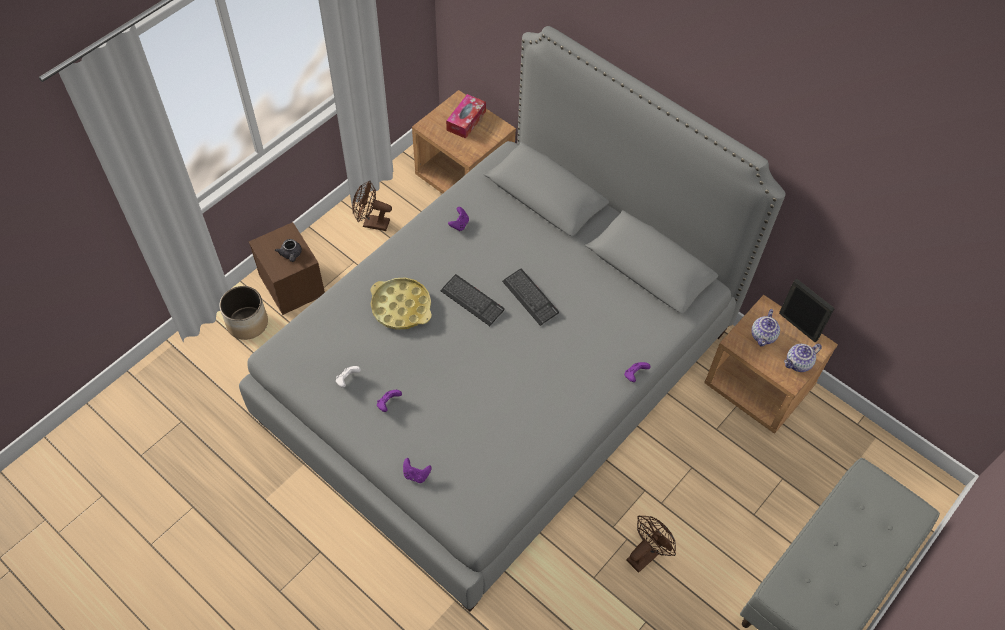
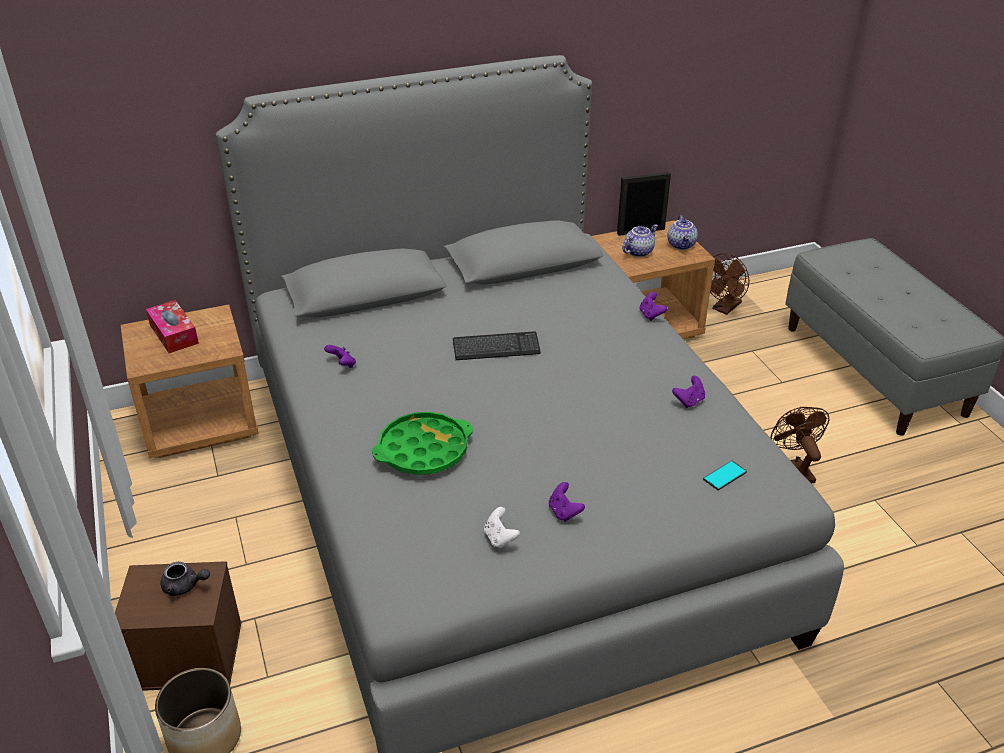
camera: 60 degrees left, 20 degrees down
(372, 223) = (176, 531): brown fan -> brown fan (724, 308)
(401, 307) = (423, 450): yellow tray -> green tray
(416, 475) = (688, 521): purple game controller -> purple game controller (689, 401)
(472, 301) = (464, 390): keyboard -> none
(472, 482) = (724, 476): none -> phone
(763, 336) = (638, 251): teapot -> teapot turned 90 degrees counterclockwise

